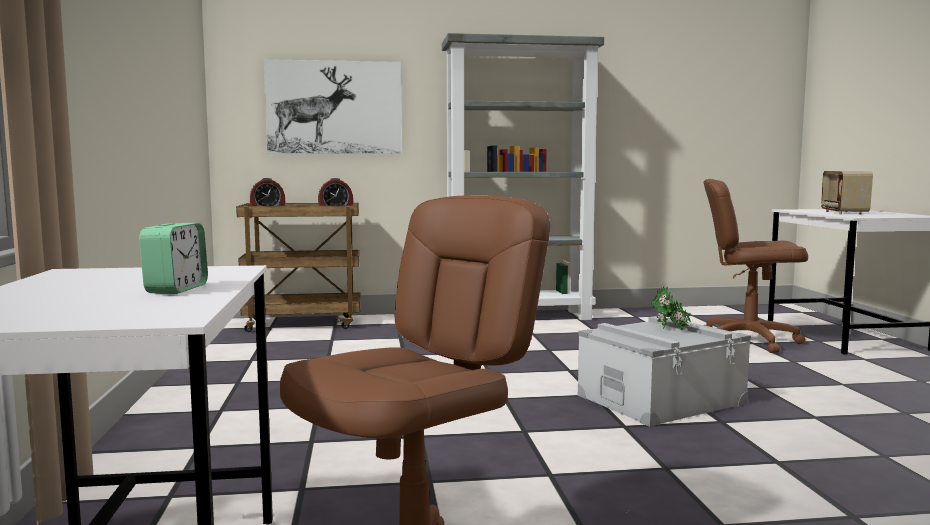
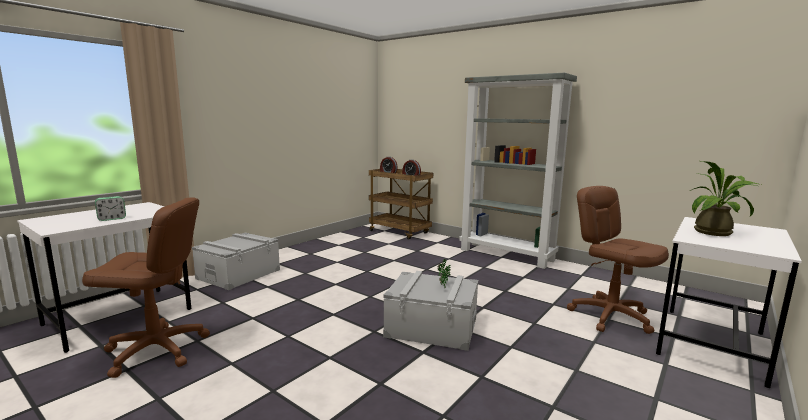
camera: 45 degrees right, 5 degrees up
(187, 447) = (238, 274): none -> grey storage box
(334, 107) = (428, 119): picture -> none
(843, 213) = (717, 233): radio -> potted plant

